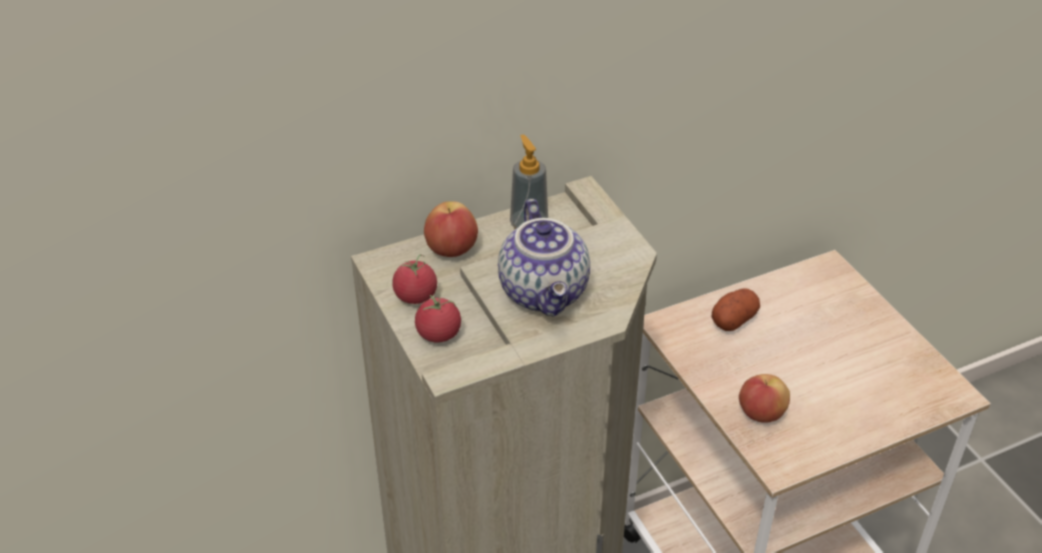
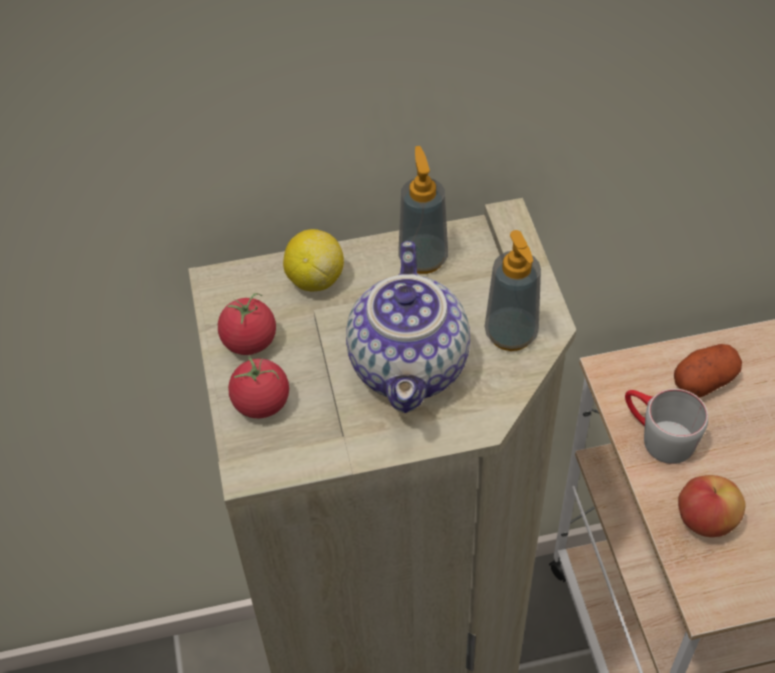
camera: 15 degrees right, 10 degrees up
(451, 249) = (315, 279): apple -> lemon
(611, 262) = (511, 334): none -> soap dispenser
(709, 362) = (657, 436): none -> grey mug

